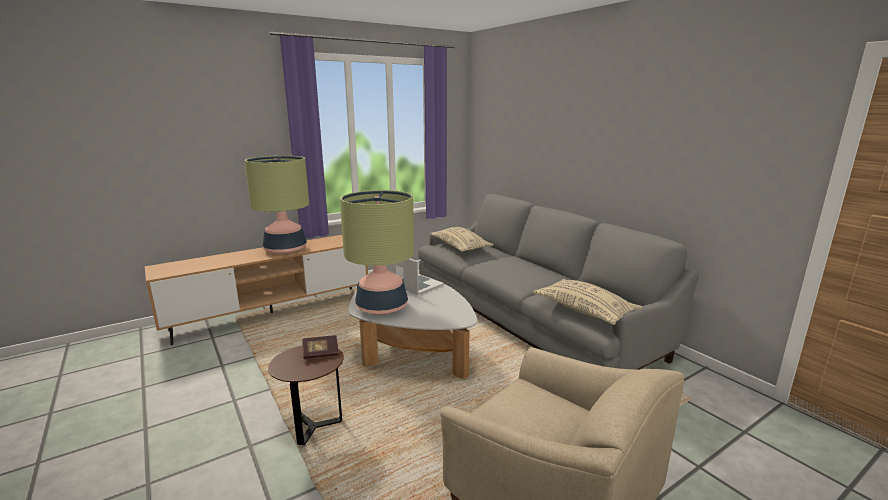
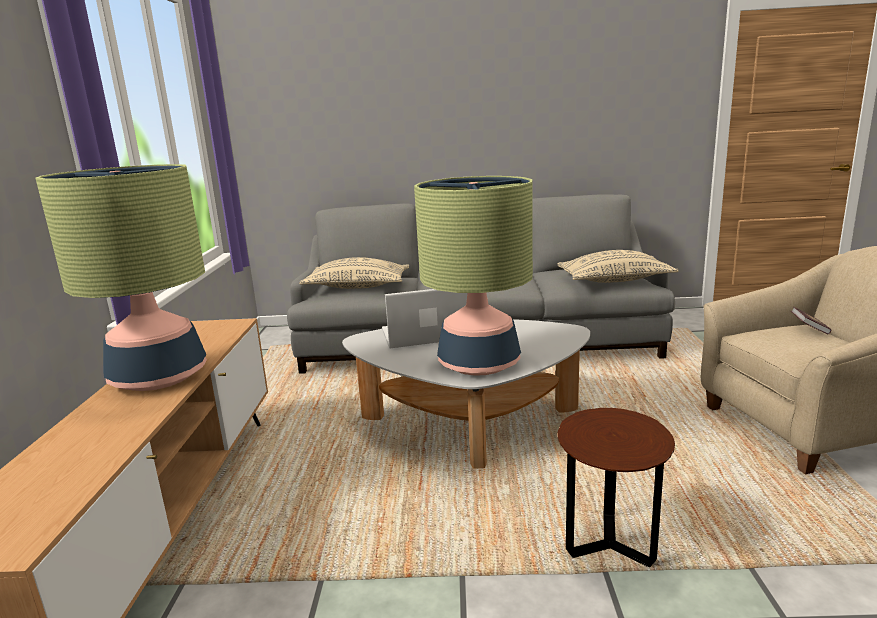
camera: 55 degrees left, 0 degrees up
(321, 354) = (600, 422): book -> book (809, 329)

